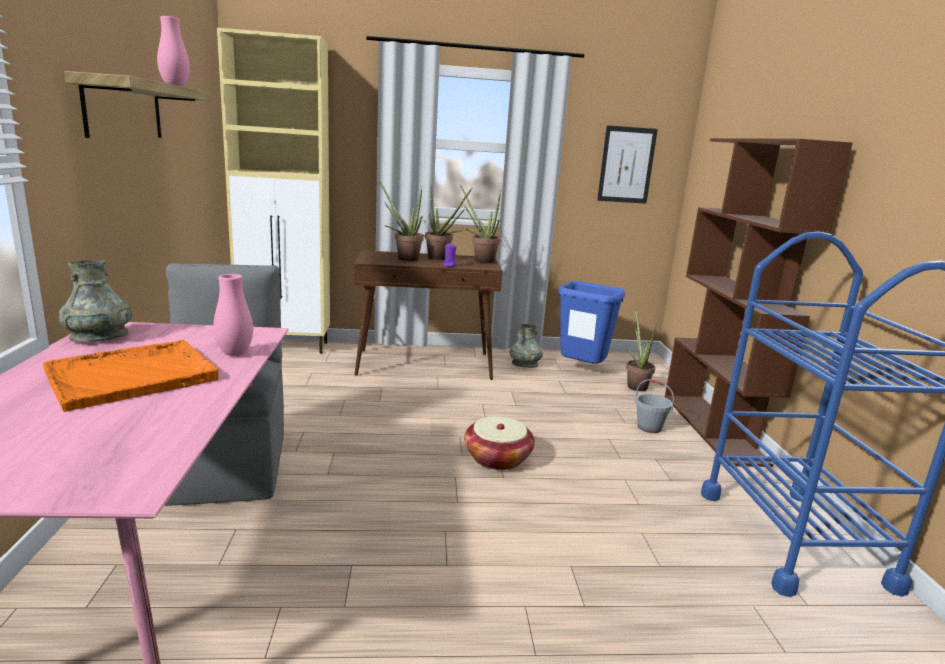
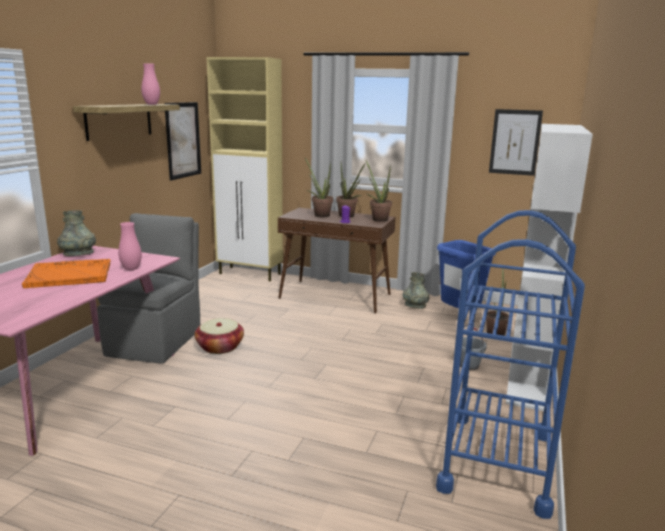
camera: 25 degrees right, 0 degrees up
(193, 152) = (183, 140): none -> picture
(497, 458) = (323, 366): basket -> basket (220, 347)
(713, 428) = (529, 375): brown bookcase -> white bookcase

